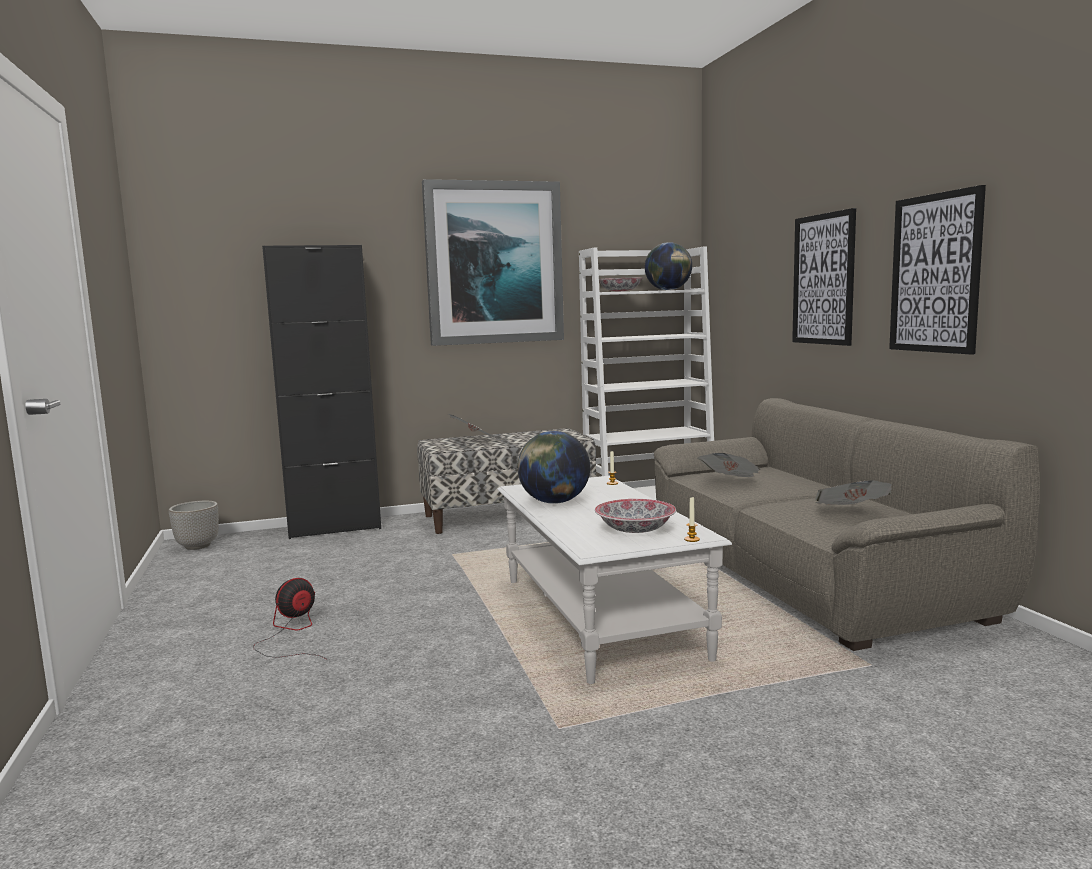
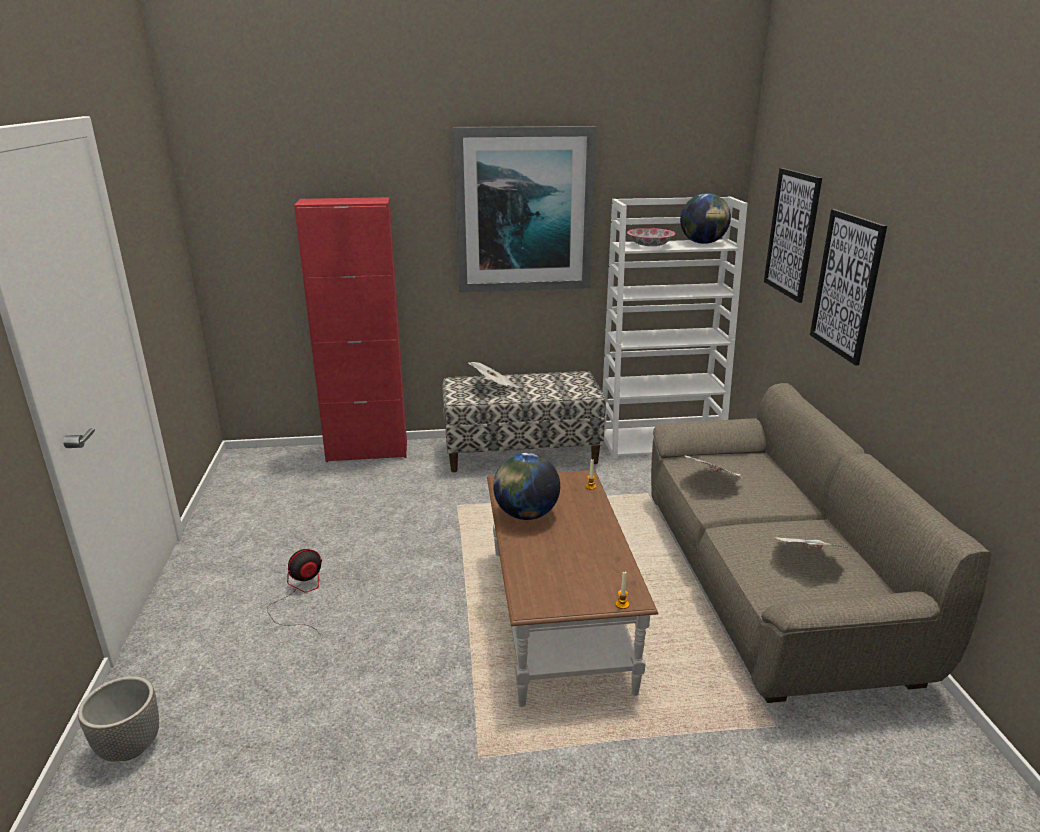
camera: 10 degrees right, 15 degrees up
(197, 546) = (250, 461): planter -> planter (130, 746)
(335, 528) = (367, 451): black cabinet -> red cabinet
(600, 617) = (558, 616): white coffee table -> brown coffee table
(634, 530) = (578, 578): bowl -> none
(935, 273) = (943, 334): picture -> picture (792, 234)

